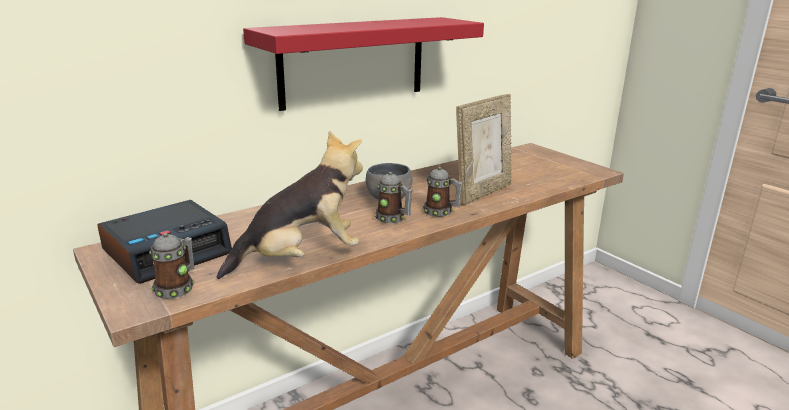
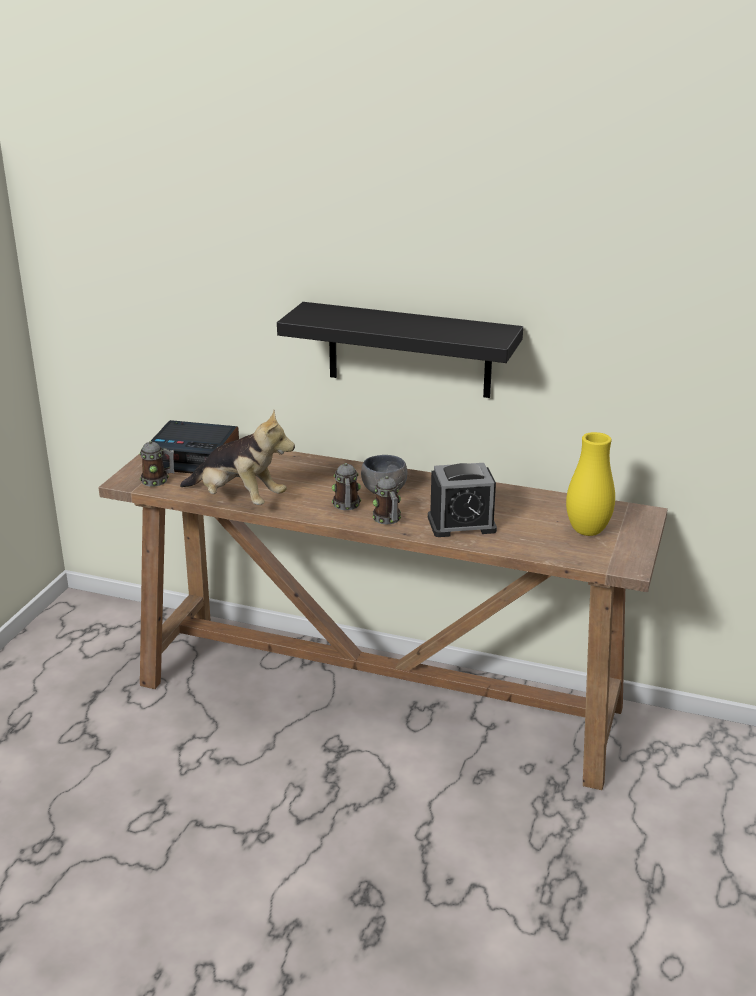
camera: 55 degrees right, 5 degrees up
(353, 62) = (409, 350): red shelf -> black shelf
(482, 192) = (461, 524): picture frame -> alarm clock
(539, 166) = (587, 531): none -> yellow vase

